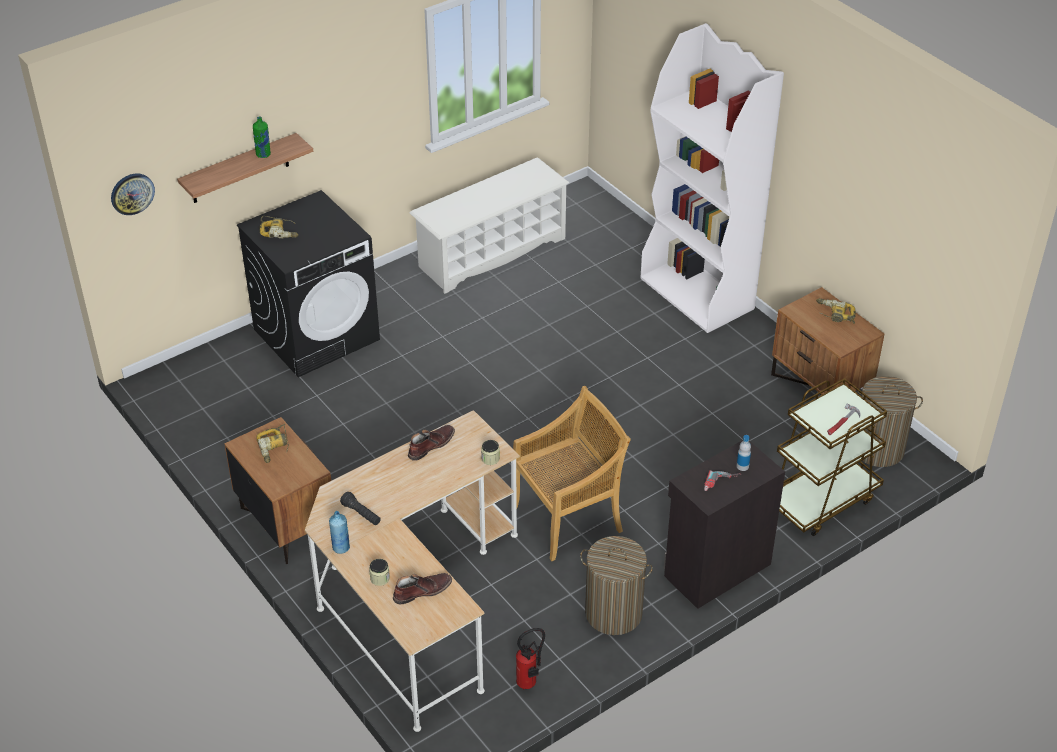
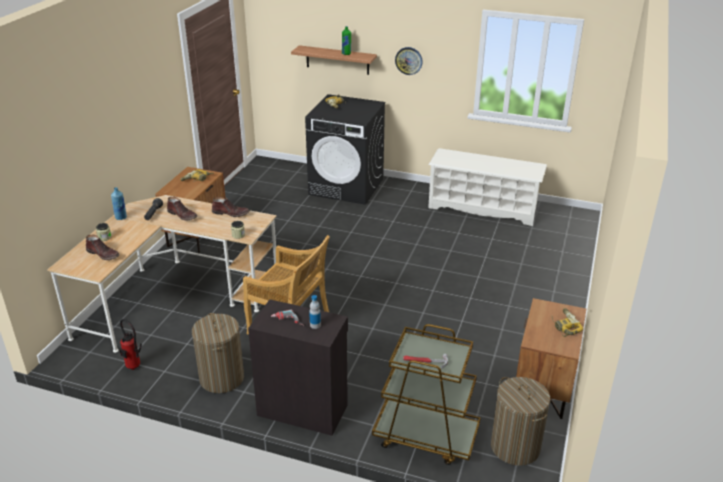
camera: 55 degrees right, 10 degrees down
(132, 193) = (272, 40): wall clock -> wall clock (409, 60)
(392, 489) = (183, 215): none -> brown boot
(698, 294) = (558, 294): white bookcase -> none

